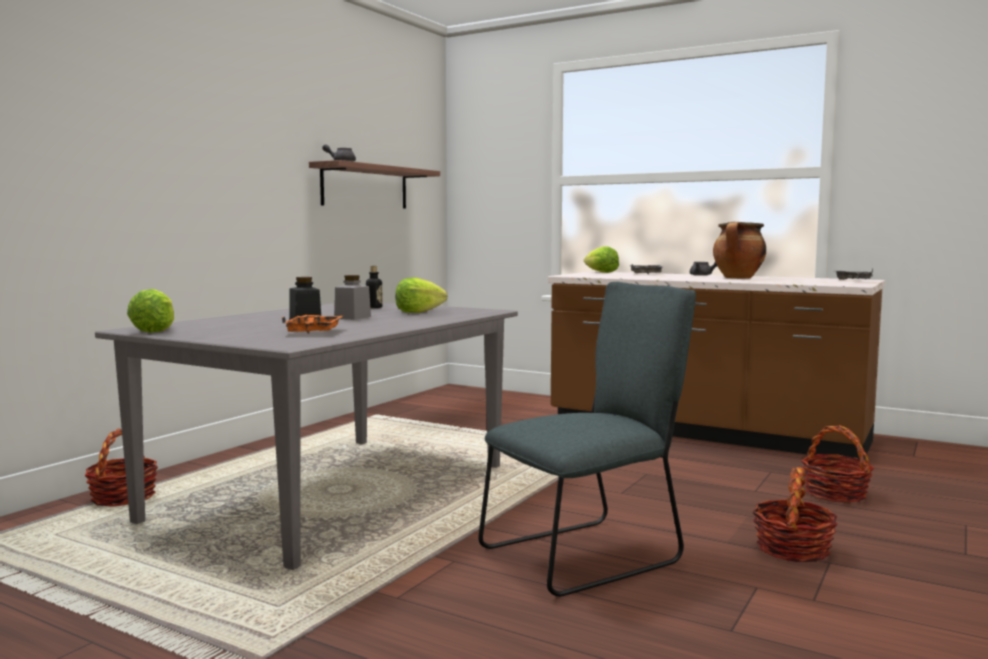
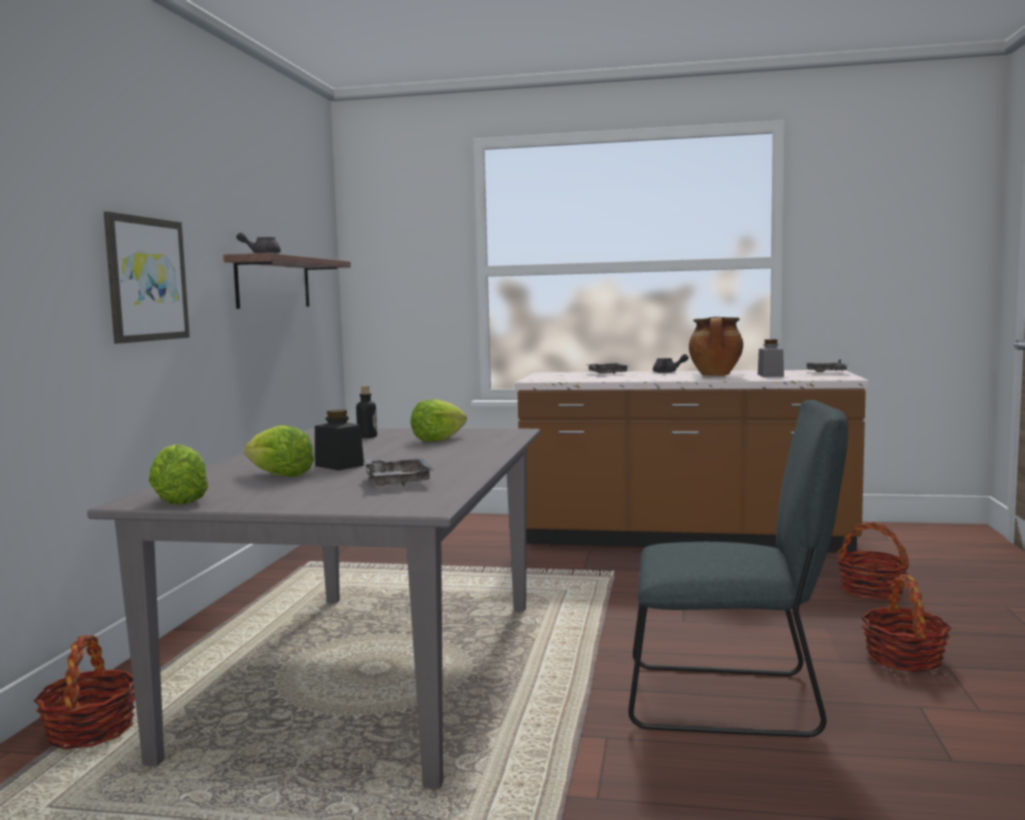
camera: 20 degrees left, 0 degrees up
(225, 177) = (146, 279): none -> picture
(314, 331) = (397, 481): orange tray -> grey tray
(352, 317) = (383, 455): grey jar -> grey jar (770, 375)
(588, 554) = (732, 701): grey chair -> grey chair turned 60 degrees clockwise
(601, 272) = (552, 373): lettuce -> lettuce (279, 475)

